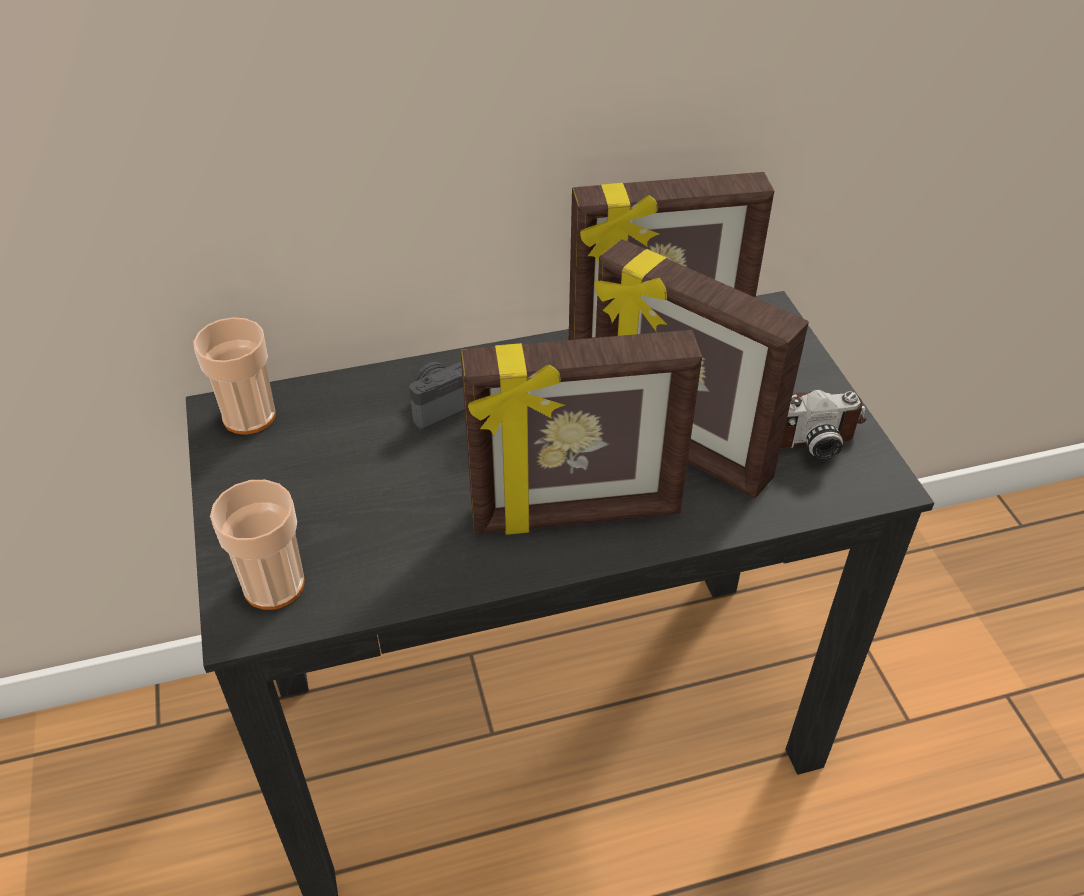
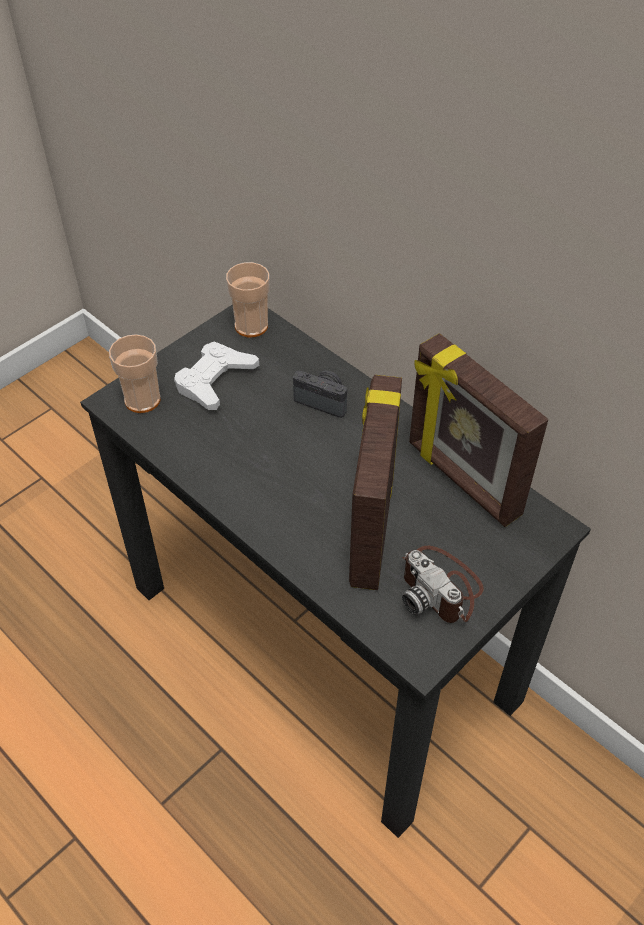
camera: 60 degrees right, 5 degrees up
(312, 491) = (215, 380): none -> white game controller
(576, 515) = (276, 502): picture frame -> none

